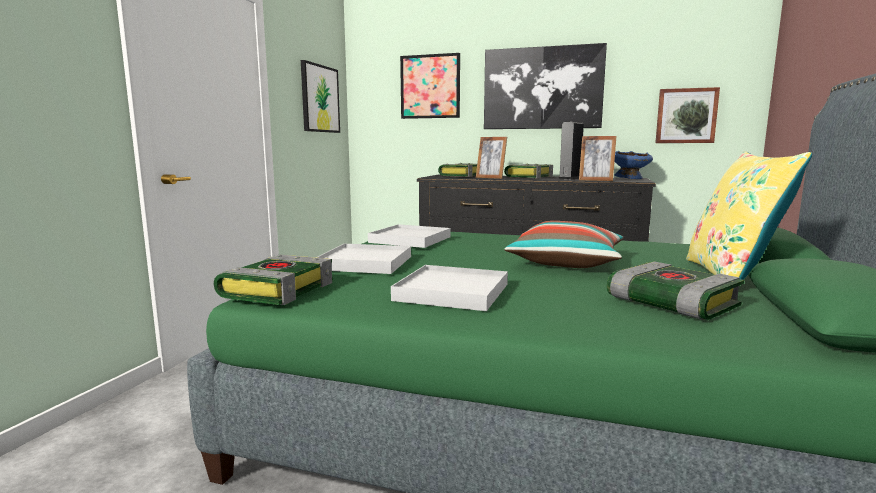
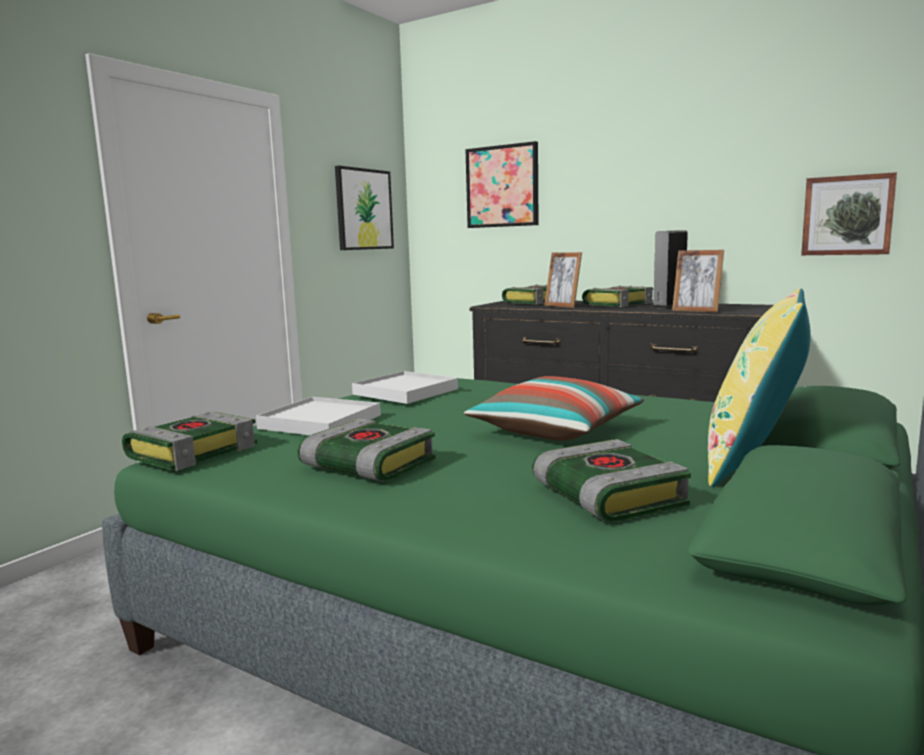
camera: 15 degrees right, 0 degrees up
(452, 292) = (366, 465): white tray -> book
(542, 88) = (643, 183): picture -> none
(630, 178) = (757, 306): blue bowl -> none

